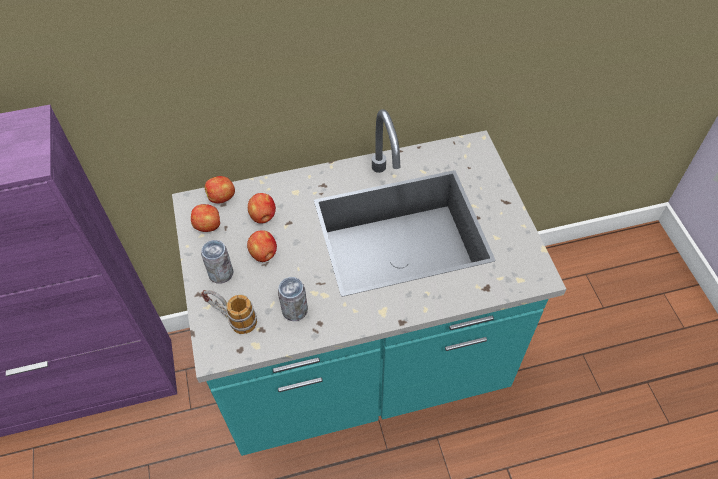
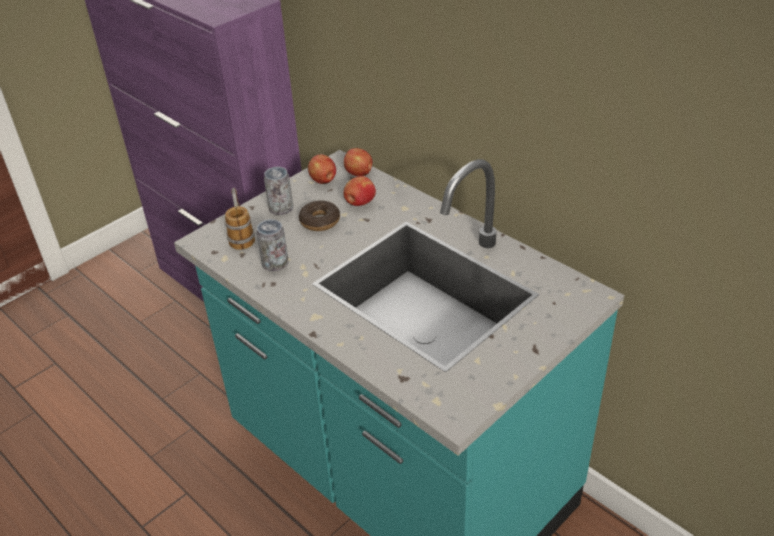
camera: 60 degrees right, 15 degrees down
(264, 254) = (320, 221): apple -> donut

